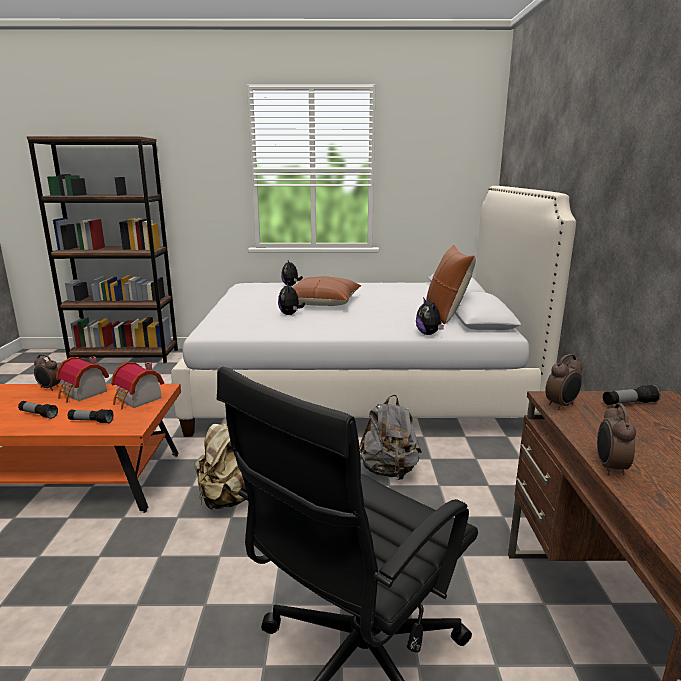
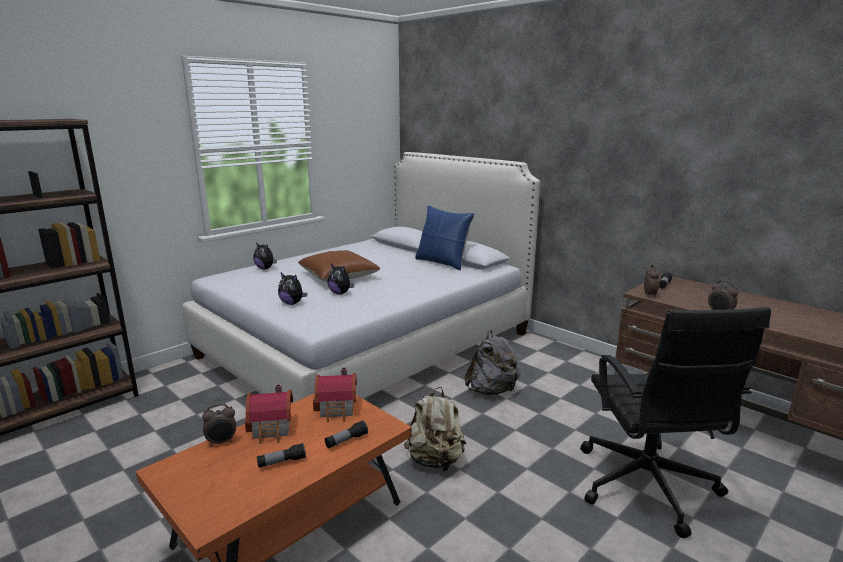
camera: 45 degrees left, 0 degrees up
(429, 334) = (467, 279): plush toy -> plush toy (292, 303)
(446, 314) = (442, 262): brown pillow -> blue pillow

